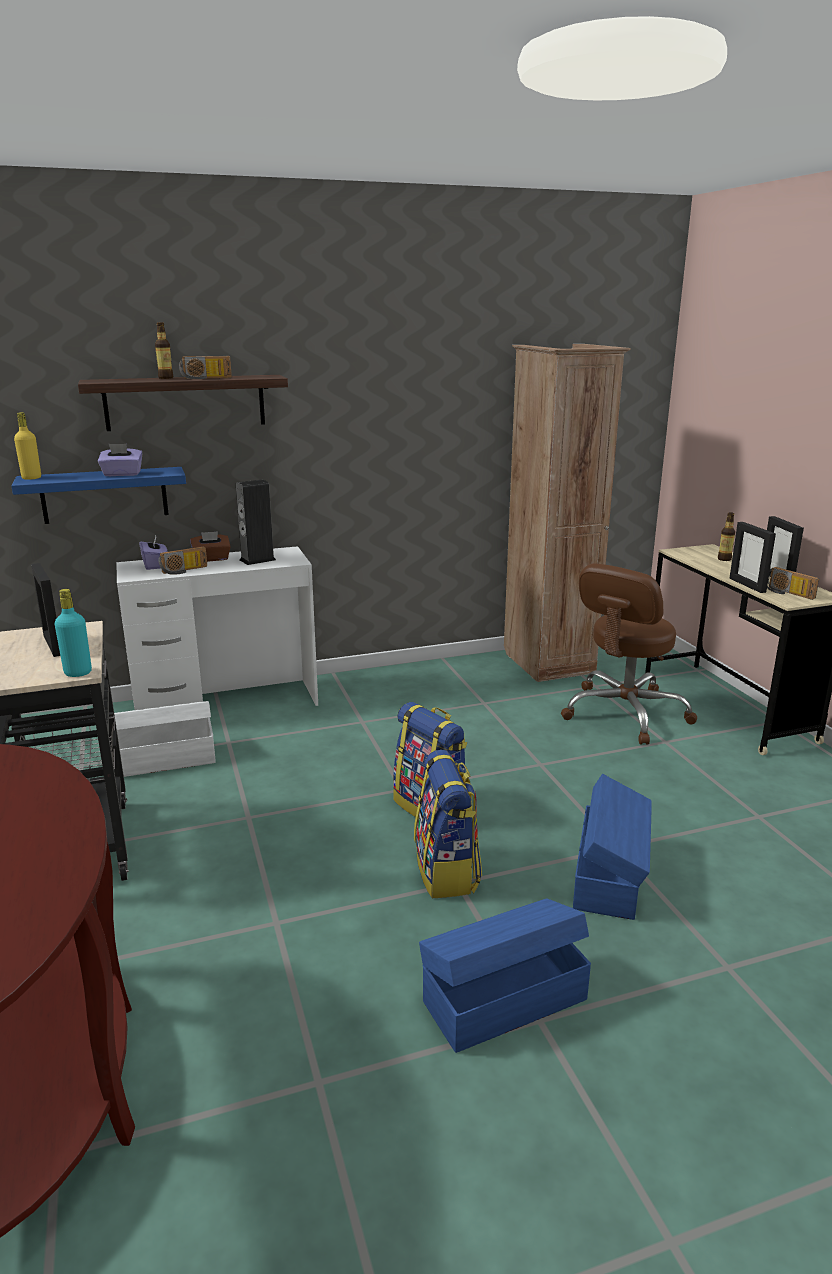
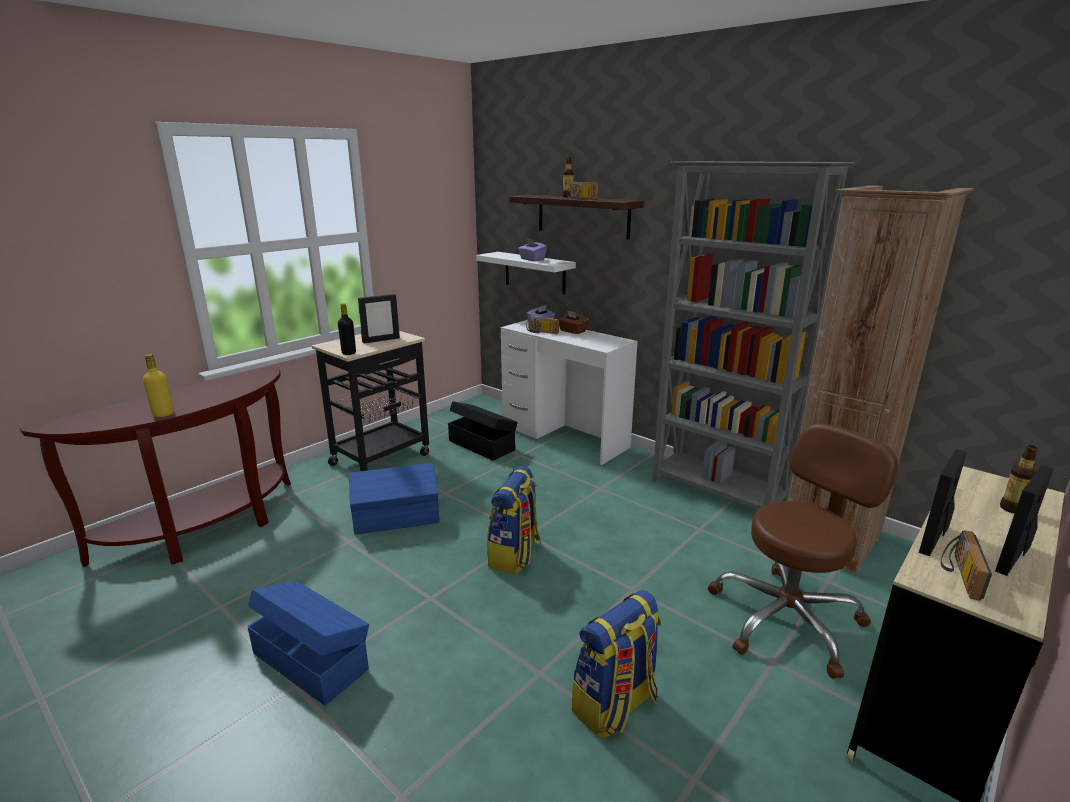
camera: 60 degrees right, 0 degrees up
(31, 478) = (496, 253): yellow bottle -> yellow bottle (163, 414)
(54, 645) = (381, 340): picture frame -> picture frame turned 150 degrees counterclockwise
(78, 673) = (349, 353): turquoise bottle -> black bottle
(104, 495) = (534, 272): blue shelf -> white shelf
(162, 759) = (482, 445): white storage box -> black storage box
(257, 560) = (590, 340): speaker -> none
(438, 674) = (718, 492): none -> grey bookcase
(447, 872) = (440, 589): backpack -> backpack (615, 706)
(609, 874) = (494, 678): blue storage box -> blue storage box (397, 519)
(623, 715) = (790, 616): brown office chair -> brown office chair turned 135 degrees clockwise

